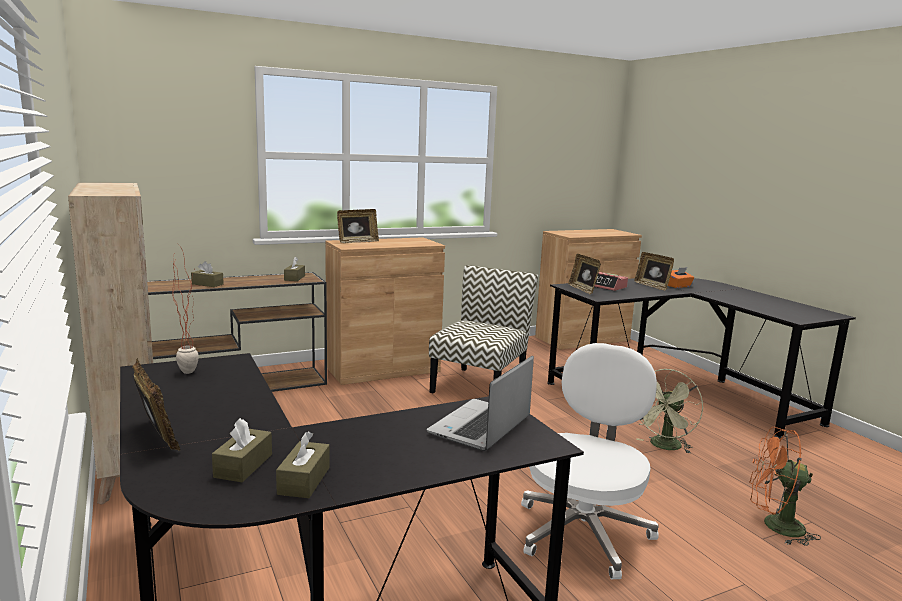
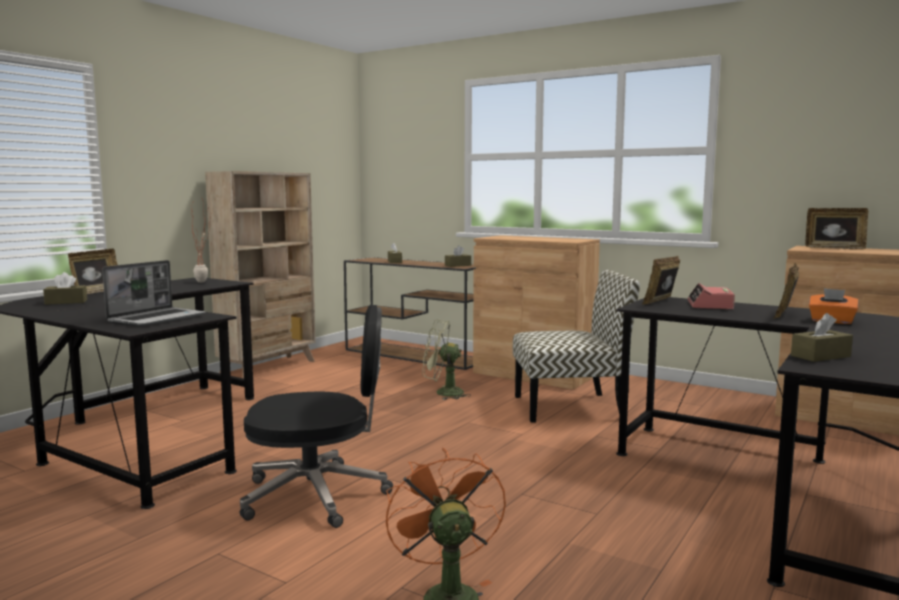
camera: 60 degrees right, 5 degrees down
(304, 480) = (50, 309): brown tissue box -> brown tissue box (820, 356)
(357, 242) = (516, 237): picture frame -> picture frame (834, 248)
(480, 427) = (157, 318): laptop -> laptop turned 120 degrees clockwise
(584, 531) = (318, 495): white office chair -> black office chair
(664, 447) = (575, 507): green fan -> green fan (443, 393)

